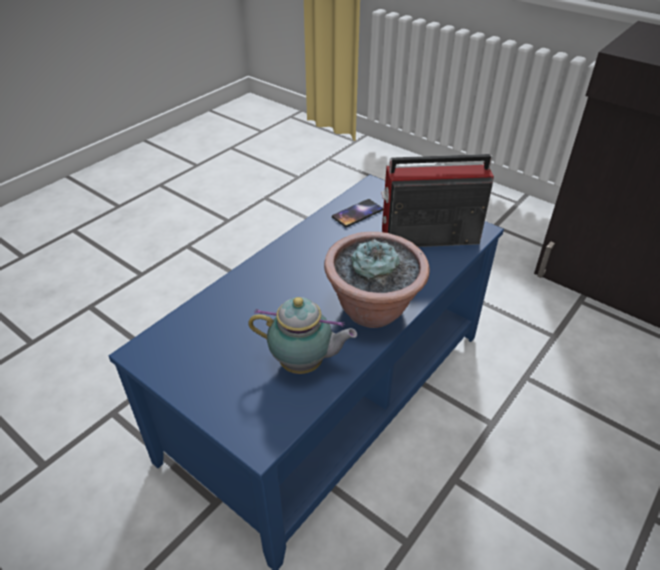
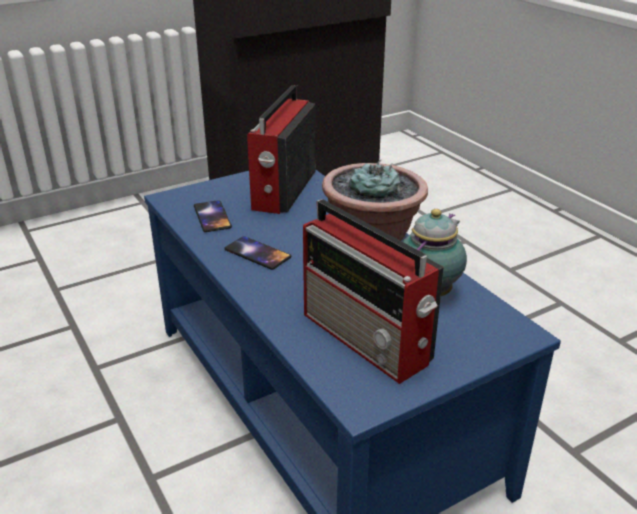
camera: 70 degrees left, 10 degrees down
(219, 339) = (368, 339): none -> radio
(315, 251) = (257, 253): none -> phone

